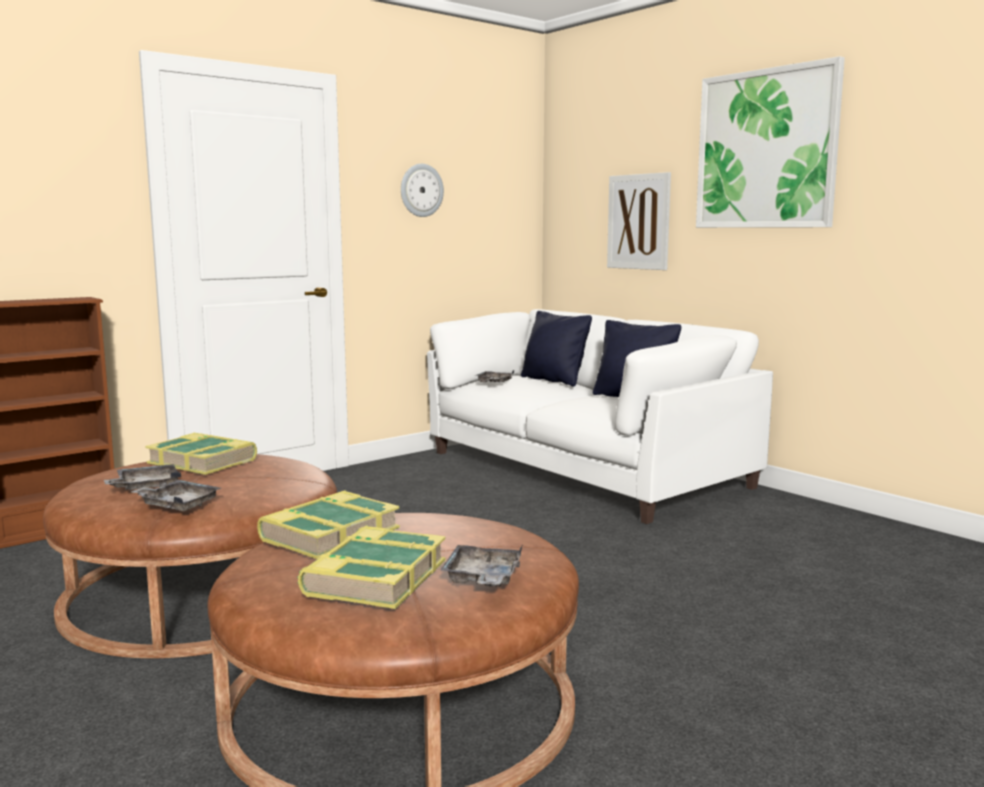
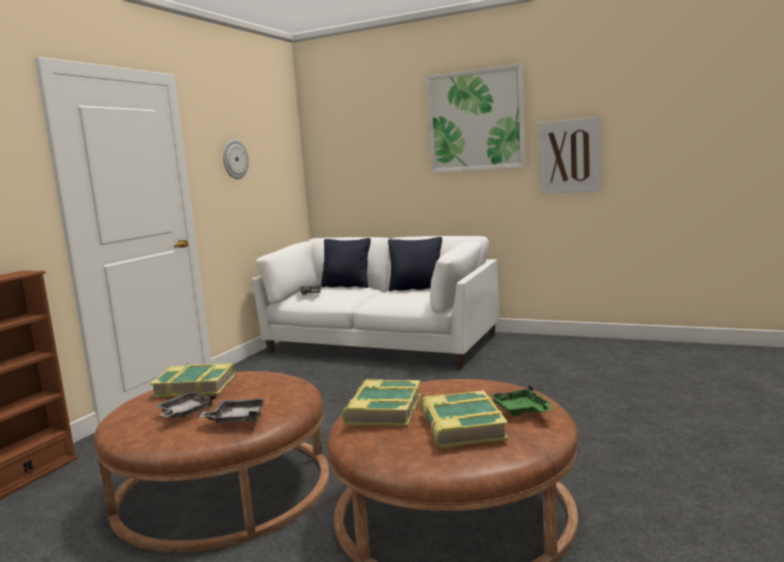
camera: 25 degrees left, 0 degrees up
(482, 579) = (521, 411): grey tray -> green tray
(638, 222) = (385, 171): picture -> picture (569, 156)

